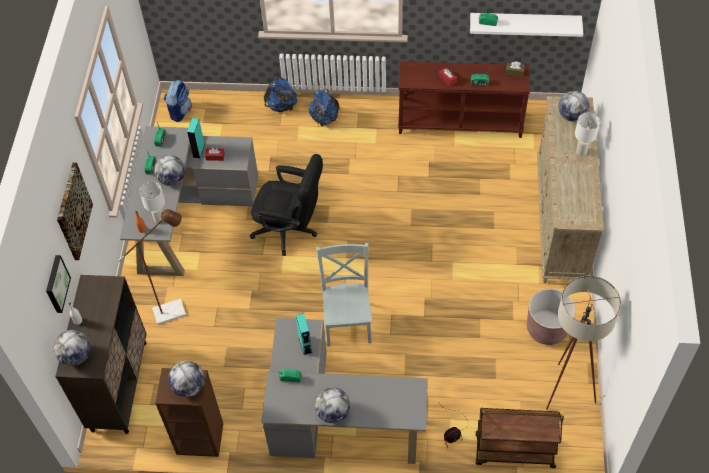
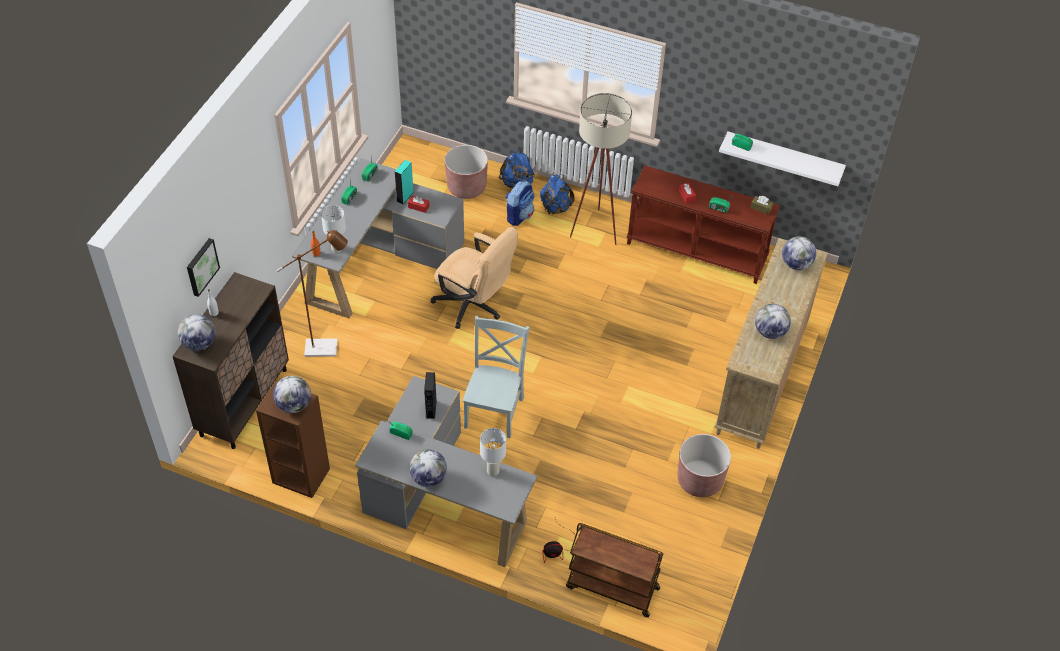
camera: 15 degrees right, 5 degrees down
(73, 211) = (244, 206): picture -> none
(172, 179) = (365, 215): globe -> globe (770, 332)
(180, 111) = (411, 160): backpack -> backpack (519, 215)
(239, 122) = (466, 187): none -> brown planter
(290, 230) = (474, 306): black office chair -> beige office chair
(305, 345) = (431, 409): turquoise speaker -> black speaker
(565, 385) = (694, 541): beige floor lamp -> beige floor lamp (596, 226)
(581, 152) = (790, 302): white table lamp -> white table lamp (492, 471)

